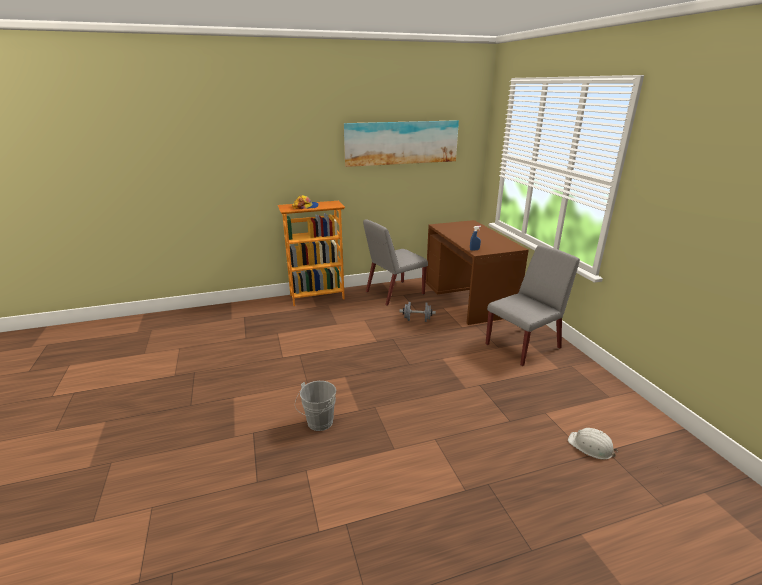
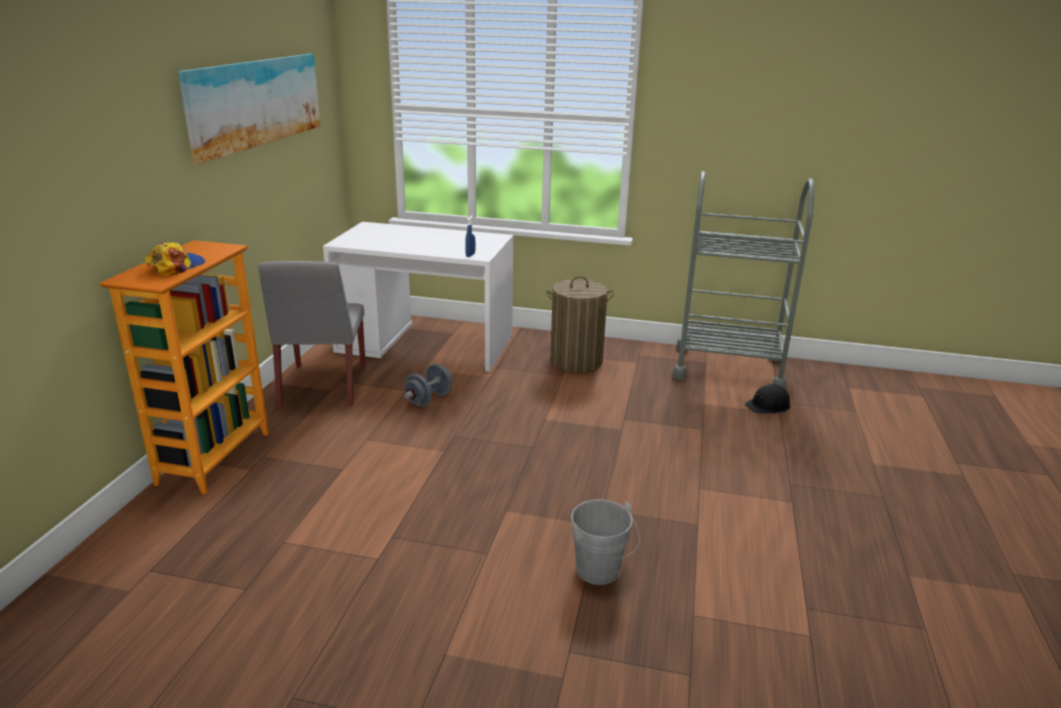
camera: 60 degrees left, 0 degrees up
(468, 298) = (425, 343): brown desk -> white desk
(523, 346) = (576, 361): grey chair -> laundry basket
(591, 446) = (768, 406): white hard hat -> black hard hat
(619, 410) = (727, 368): none -> grey cart

